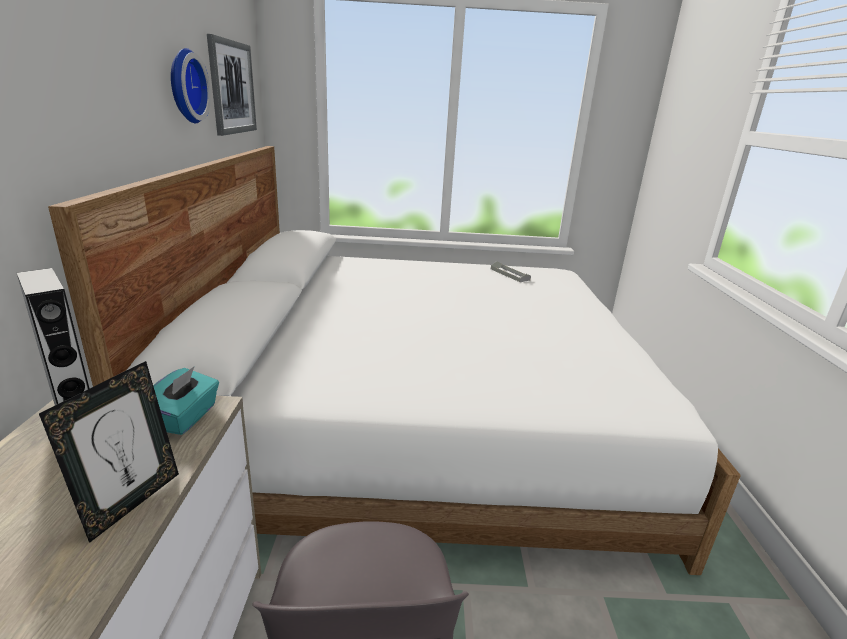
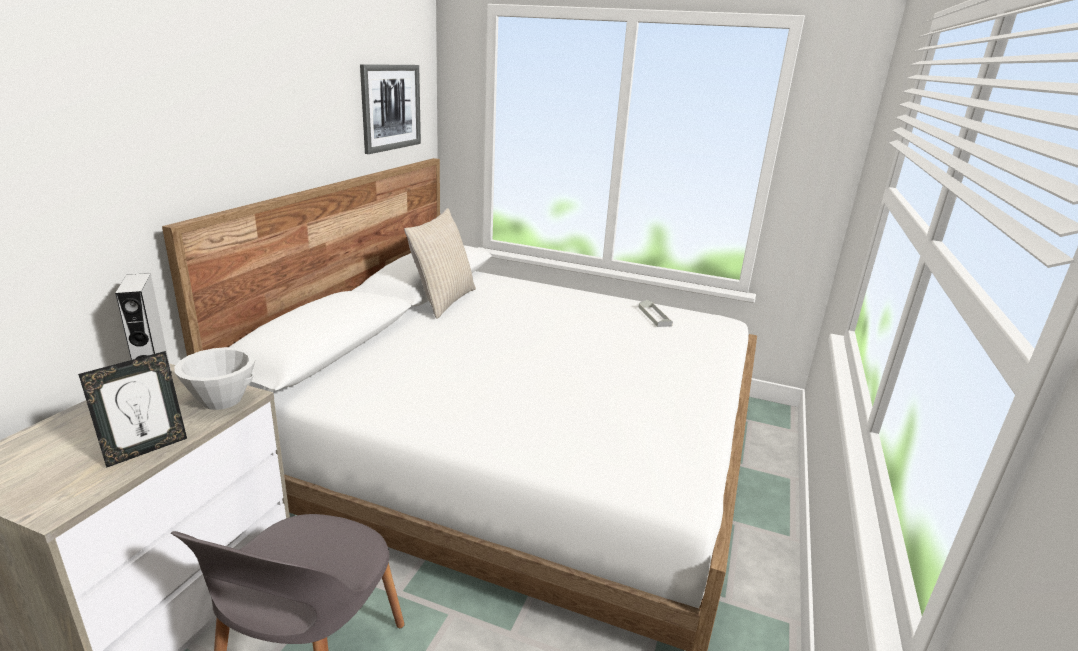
camera: 20 degrees right, 0 degrees up
(184, 86) = (326, 115): wall clock -> none
(185, 417) = (222, 400): turquoise tissue box -> white bowl
(317, 283) = (443, 301): none -> beige pillow

